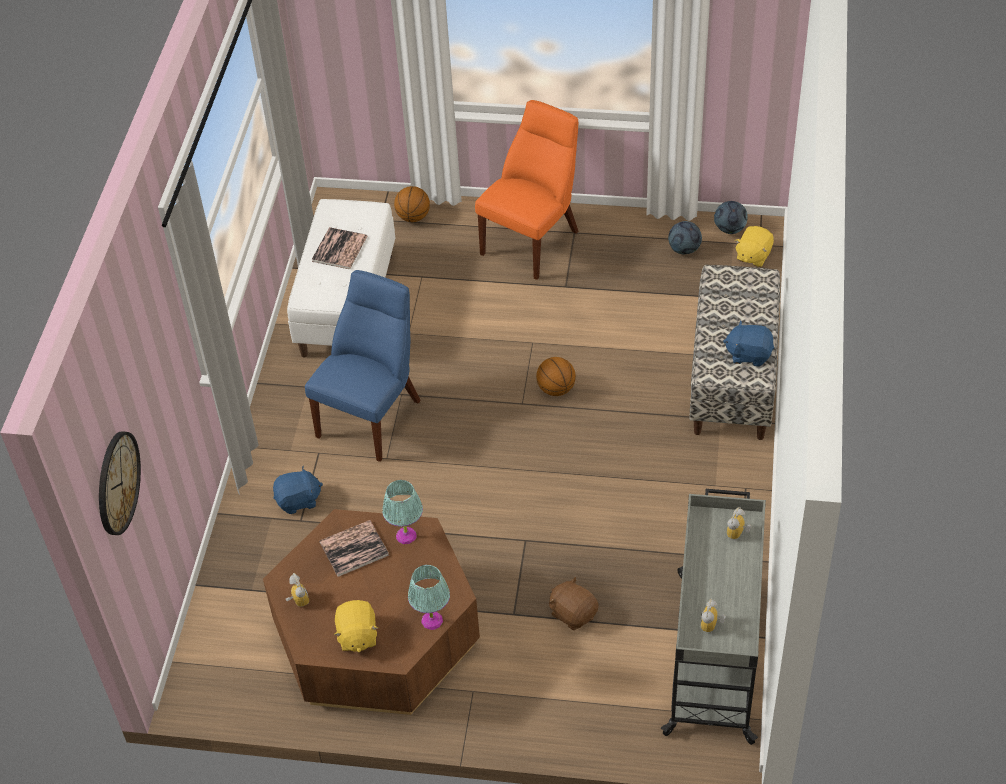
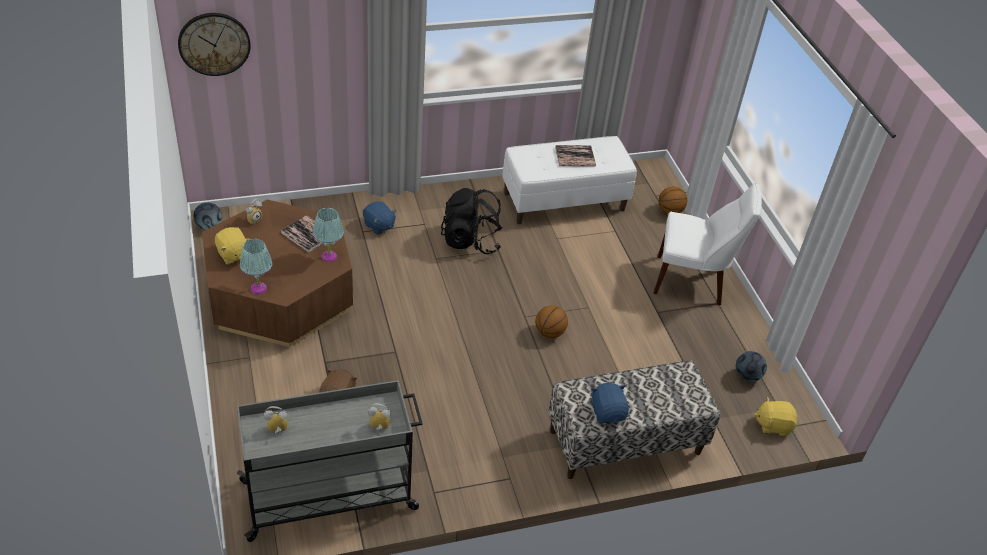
camera: 60 degrees right, 5 degrees down
(357, 636) = (233, 255): yellow plush toy -> yellow plush toy turned 90 degrees counterclockwise
(372, 415) = (471, 241): blue chair -> black backpack
(533, 240) = (692, 281): orange chair -> white chair
(730, 229) = (792, 402): football -> football (209, 226)

